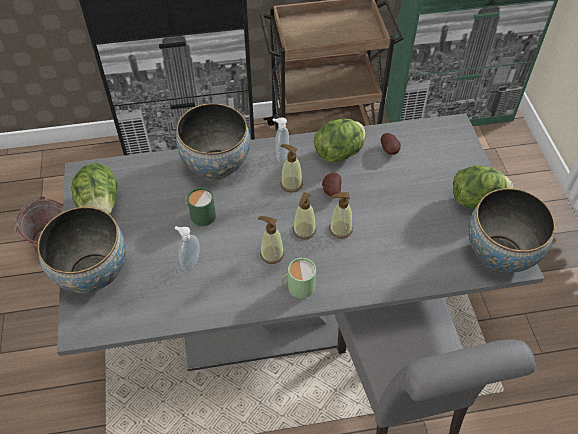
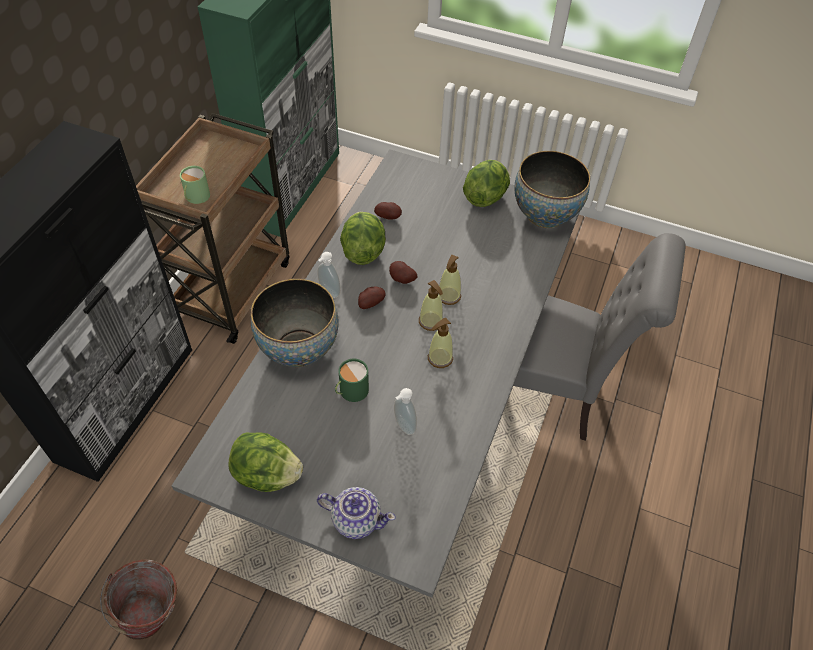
camera: 60 degrees left, 0 degrees up
(93, 274) = (356, 519): bowl -> teapot
(291, 184) = (370, 303): soap dispenser -> potato
(298, 286) = (488, 357): green mug -> green mug (195, 197)

